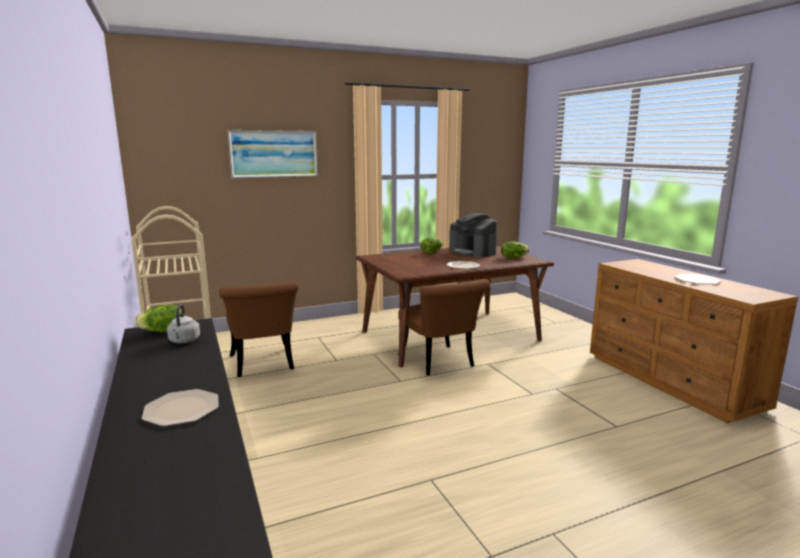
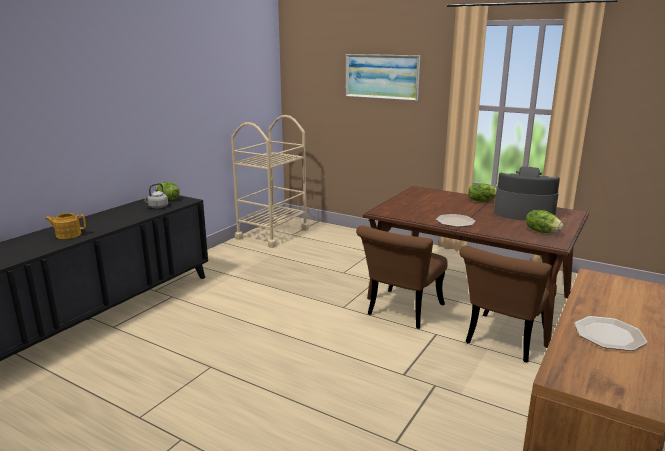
camera: 55 degrees right, 5 degrees up
(181, 409) = (68, 235): plate -> teapot
(263, 365) = (300, 255): brown chair -> brown chair (502, 341)
(473, 252) = (523, 213): coffee machine -> coffee machine turned 90 degrees clockwise

